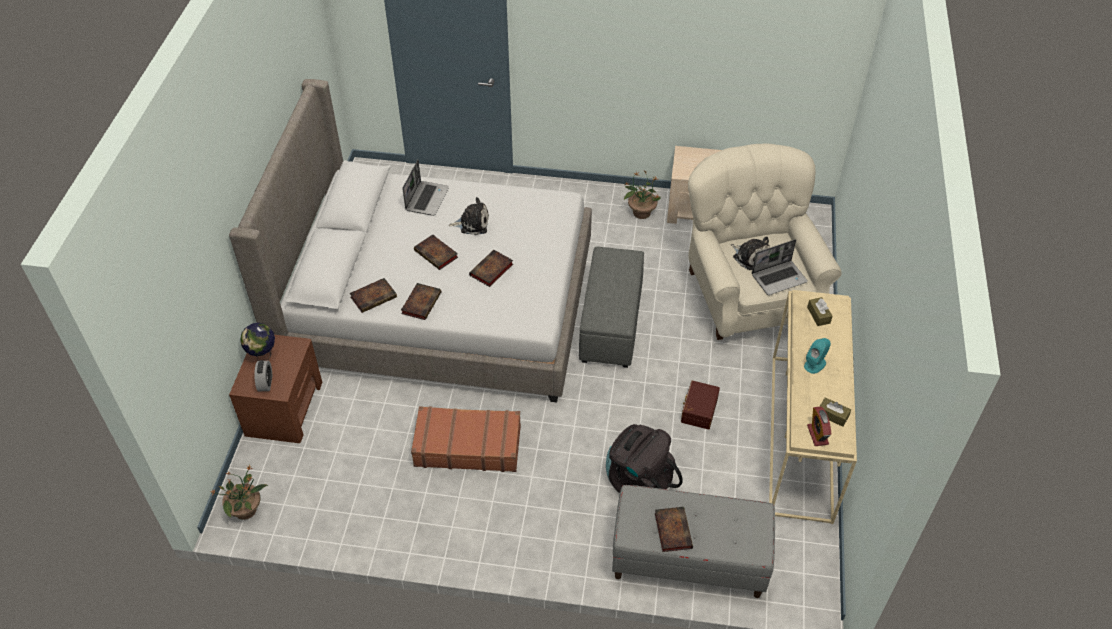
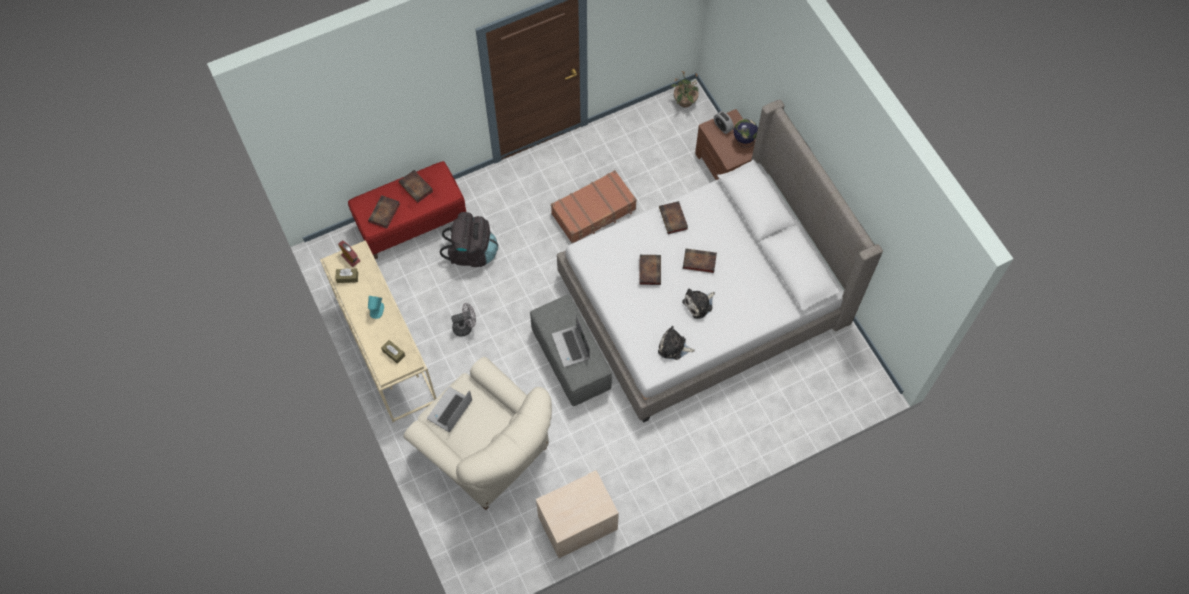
camera: 145 degrees right, 15 degrees up
(374, 296) = (708, 205): book -> book (384, 213)
(426, 198) = (752, 305): laptop -> laptop (571, 347)
(641, 212) = (624, 486): potted plant -> none
(688, 560) = (411, 223): grey bench -> red bench
(698, 410) = (465, 326): brown storage box -> grey fan
(749, 256) = (483, 419): plush toy -> plush toy (673, 347)

